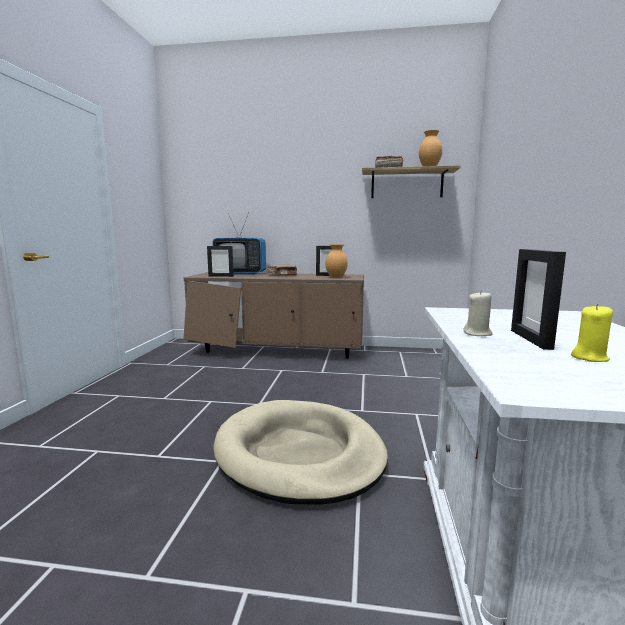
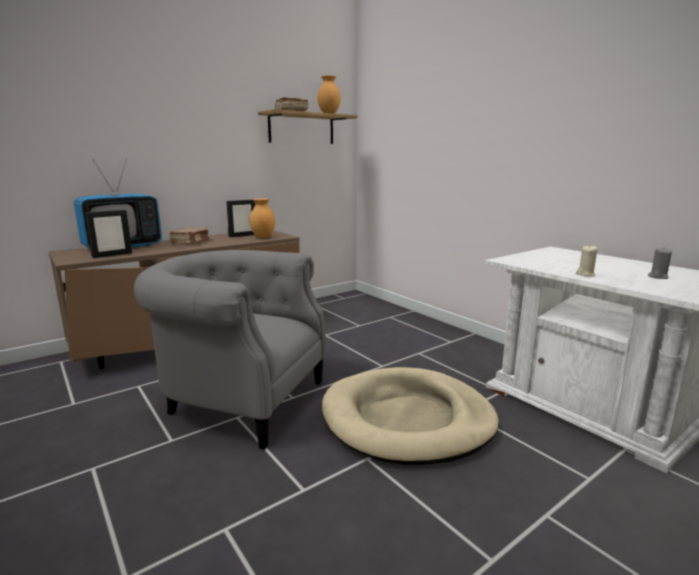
camera: 45 degrees left, 5 degrees up
(230, 393) = (240, 400): none -> grey armchair
(532, 339) = (610, 271): picture frame -> none
(589, 358) = (657, 277): yellow candle -> grey candle

